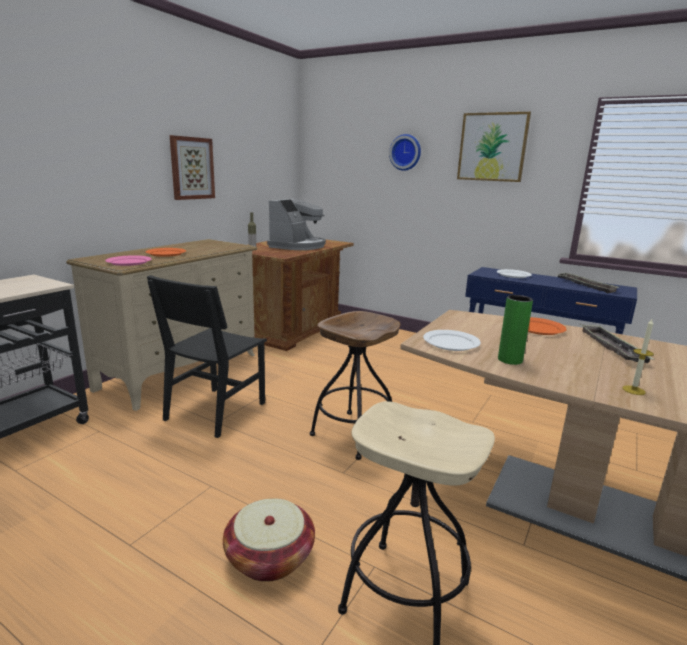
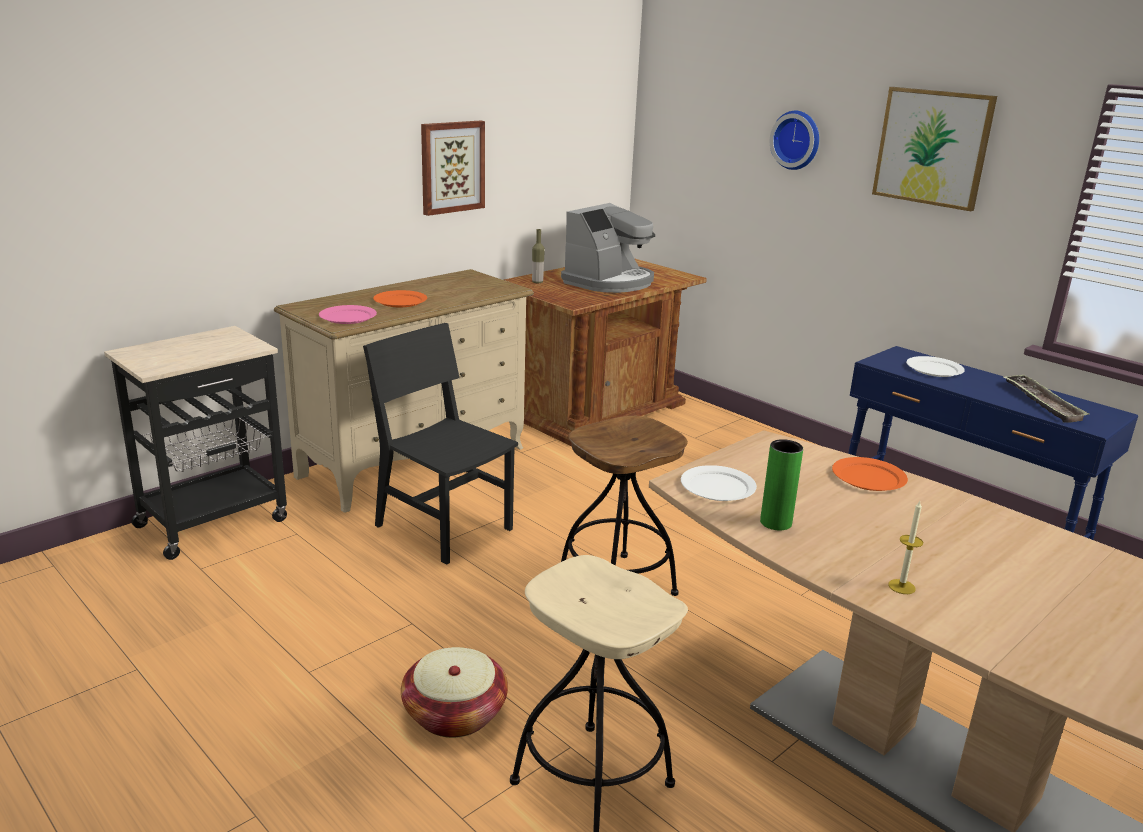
camera: 15 degrees right, 5 degrees up
(215, 411) = (444, 527): black chair -> black chair turned 90 degrees clockwise
(611, 347) = (947, 522): tray -> none

